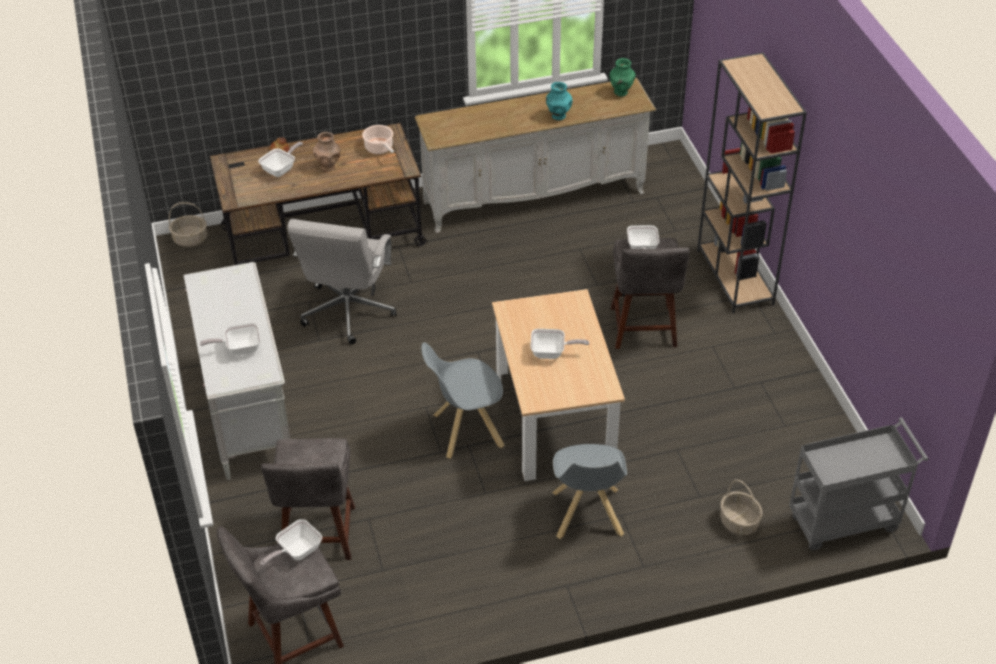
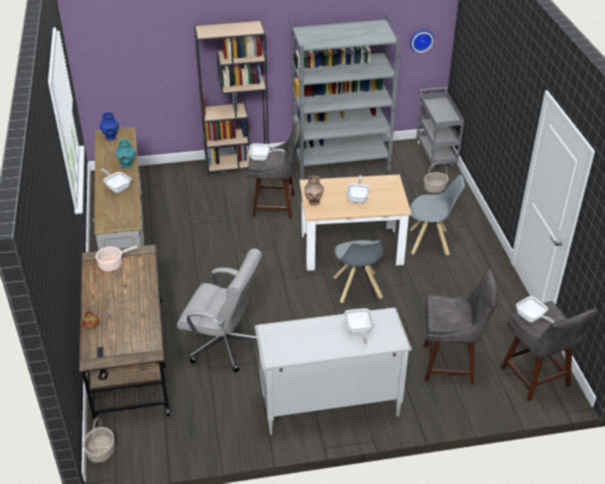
camera: 85 degrees left, 5 degrees down
(281, 169) = (118, 322): frying pan -> frying pan (117, 187)
(328, 167) = (126, 294): brown vase -> brown vase (313, 202)
(621, 92) = (111, 137): green vase -> blue vase
(785, 395) = (340, 161): none -> grey bookcase
(931, 346) = (421, 40): none -> wall clock

